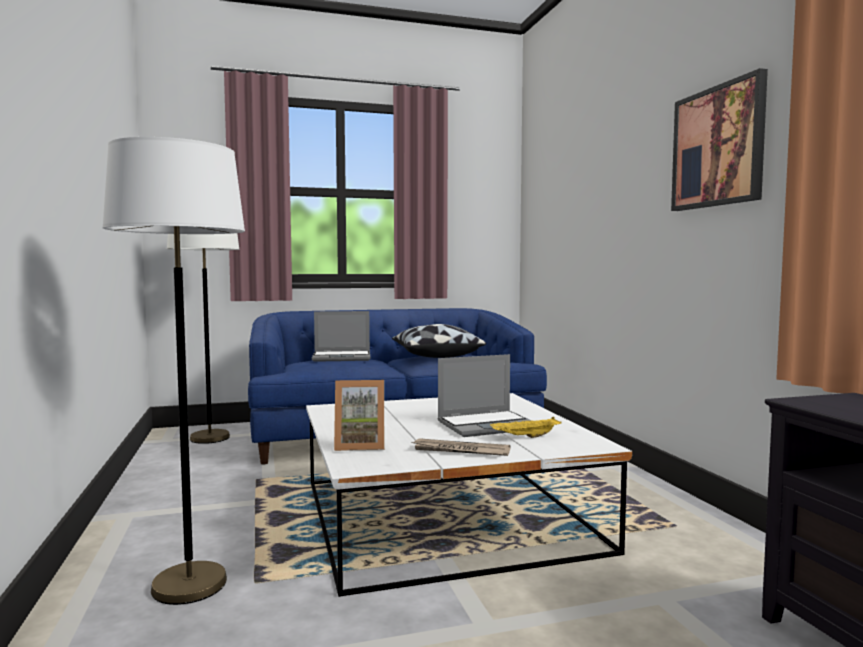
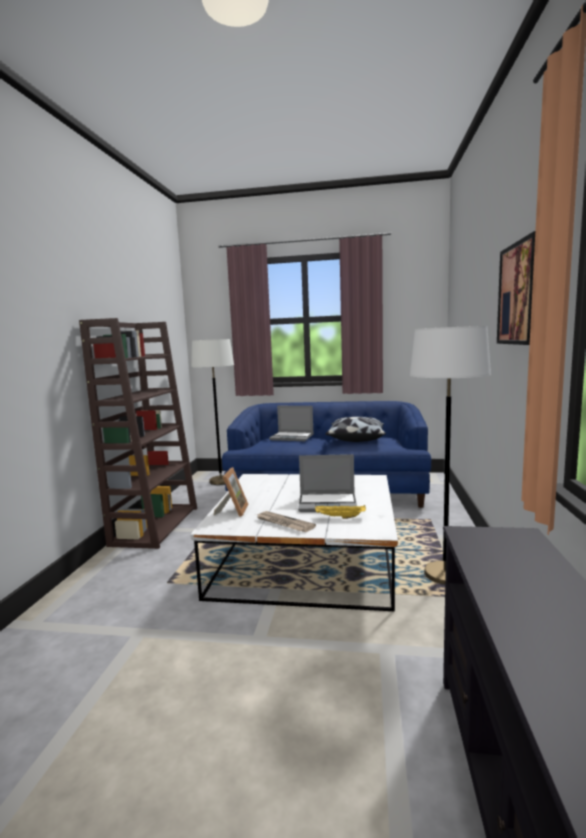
camera: 25 degrees right, 5 degrees up
(147, 507) = (155, 525): none -> brown bookcase
(189, 585) = (138, 577): white floor lamp -> white floor lamp (445, 575)
(360, 445) = (233, 511): picture frame -> picture frame turned 105 degrees counterclockwise

